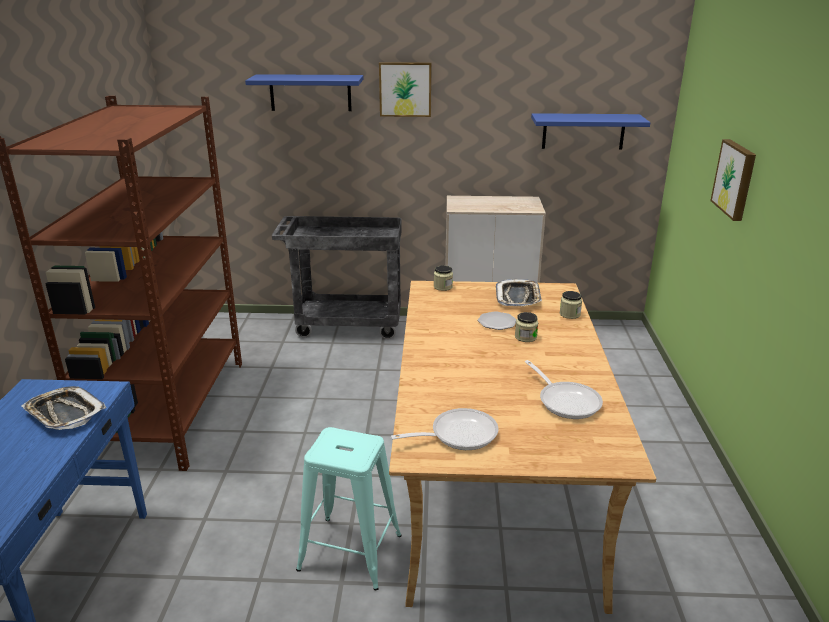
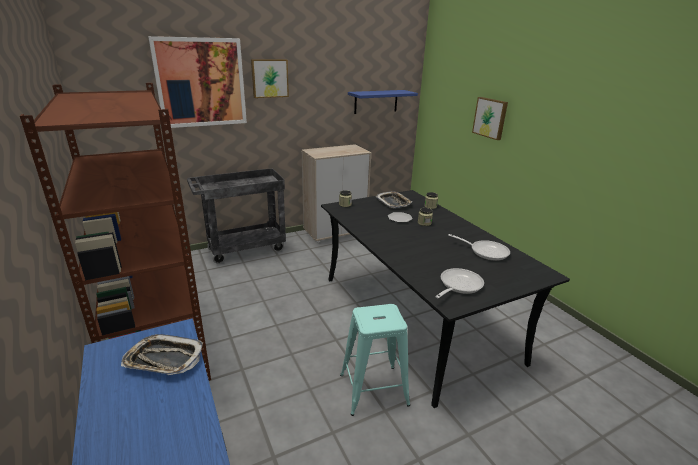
camera: 30 degrees left, 0 degrees up
(310, 92) = (201, 83): blue shelf -> picture
(494, 481) = (414, 317): beige dining table -> black dining table

